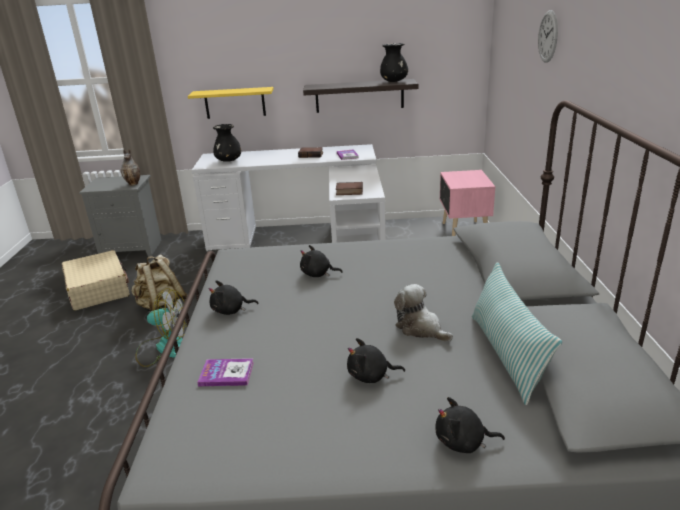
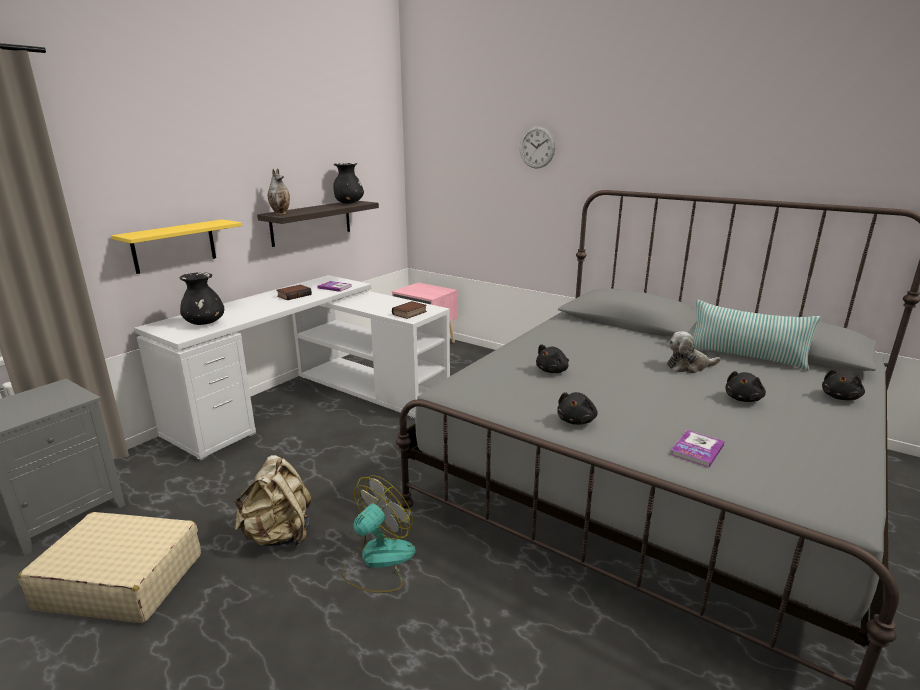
camera: 55 degrees left, 5 degrees down
(134, 184) = (73, 394): vase -> vase (281, 213)

